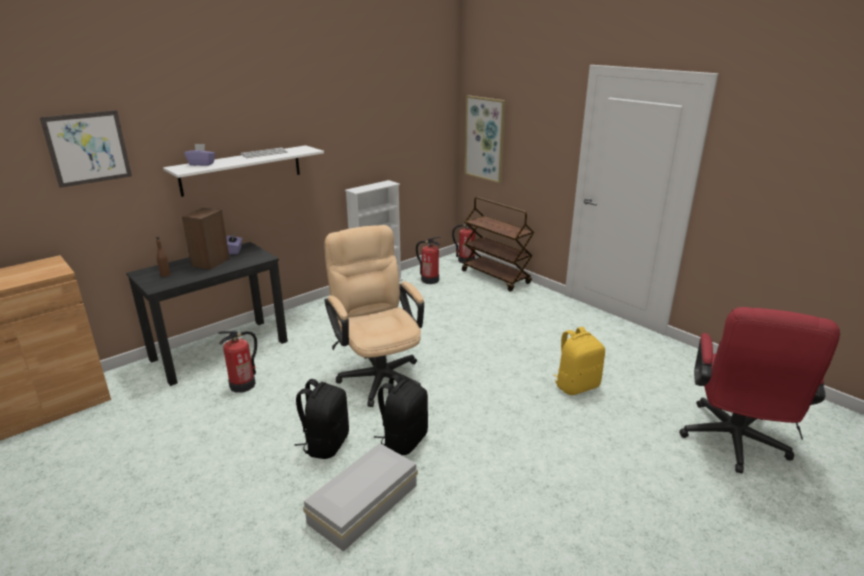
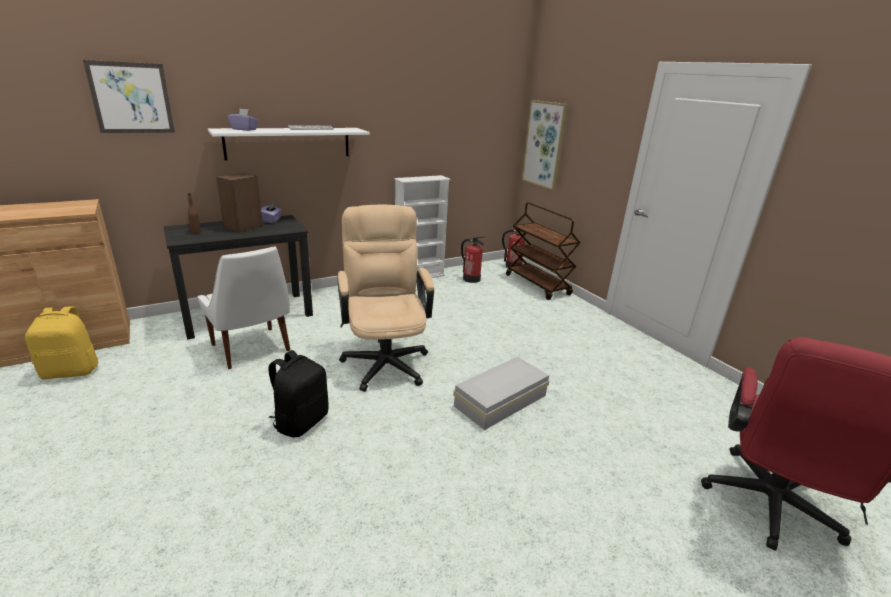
camera: 10 degrees right, 0 degrees up
(243, 385) = (252, 349): fire extinguisher -> white chair
(366, 503) = (312, 495): white storage box -> white storage box (502, 401)
(403, 440) = (381, 432): black backpack -> none
(576, 386) = (590, 405): yellow backpack -> yellow backpack (71, 371)

